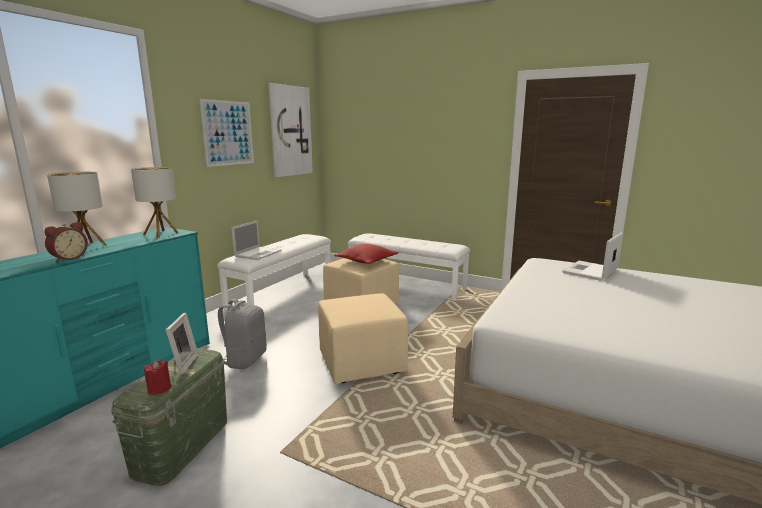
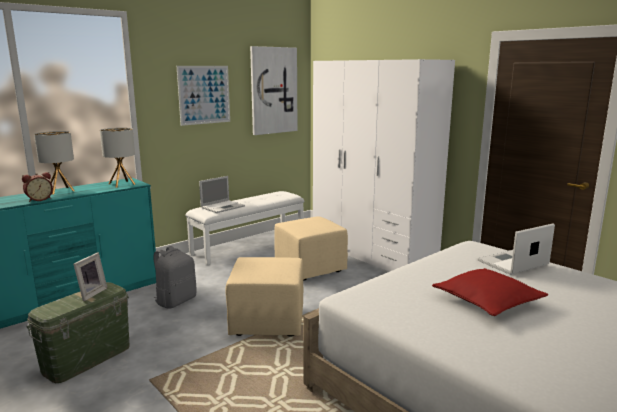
camera: 20 degrees right, 0 degrees up
(159, 389) = (62, 309): red candle -> none
(366, 261) = (315, 224): red pillow -> red pillow (487, 301)
(407, 285) = (372, 253): white bench -> white wardrobe

